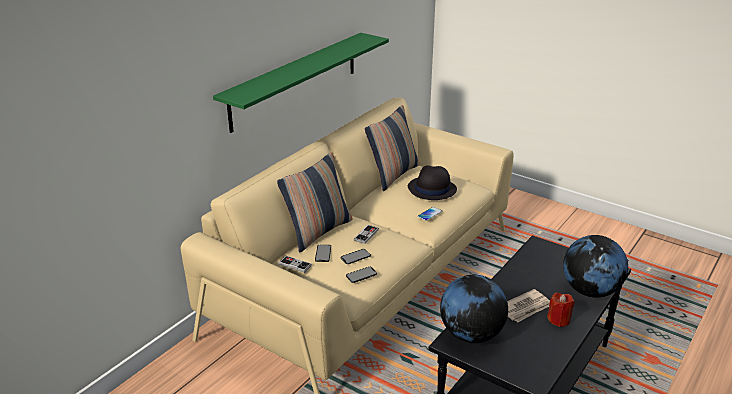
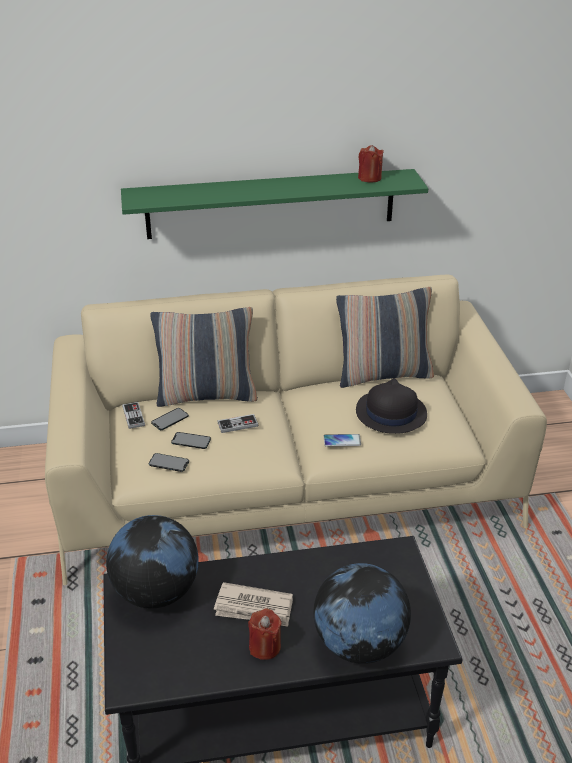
camera: 45 degrees right, 5 degrees up
(349, 43) = (369, 178): none -> red candle

